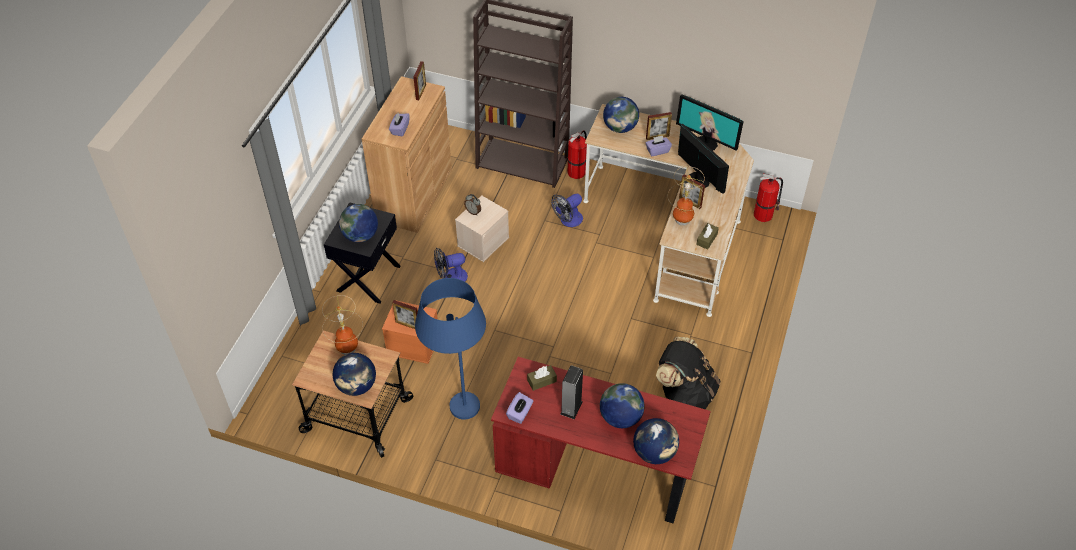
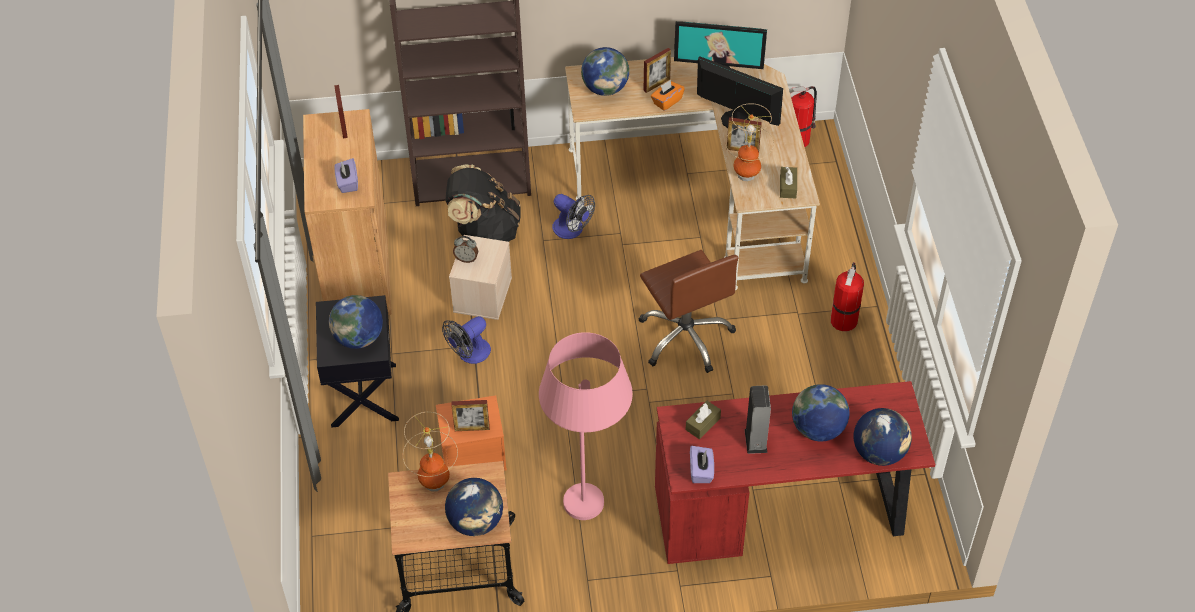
camera: 25 degrees left, 0 degrees up
(460, 421) = (588, 522): blue floor lamp -> pink floor lamp
(568, 221) = (572, 230): fan -> fan turned 75 degrees counterclockwise
(577, 171) = (546, 165): fire extinguisher -> fire extinguisher (844, 319)
(601, 322) = (686, 337): none -> brown office chair
(657, 151) = (667, 101): purple tissue box -> orange tissue box
(684, 393) = (830, 382): black backpack -> black backpack (484, 233)

